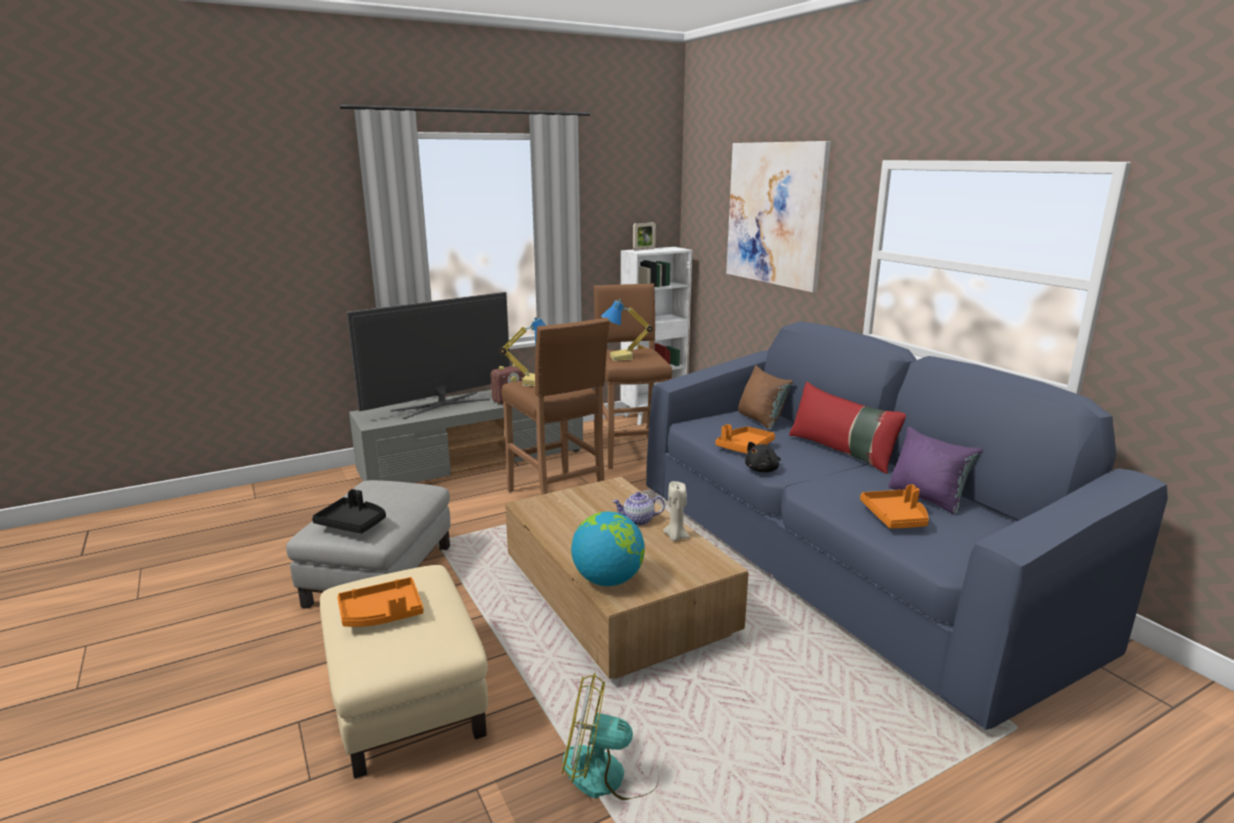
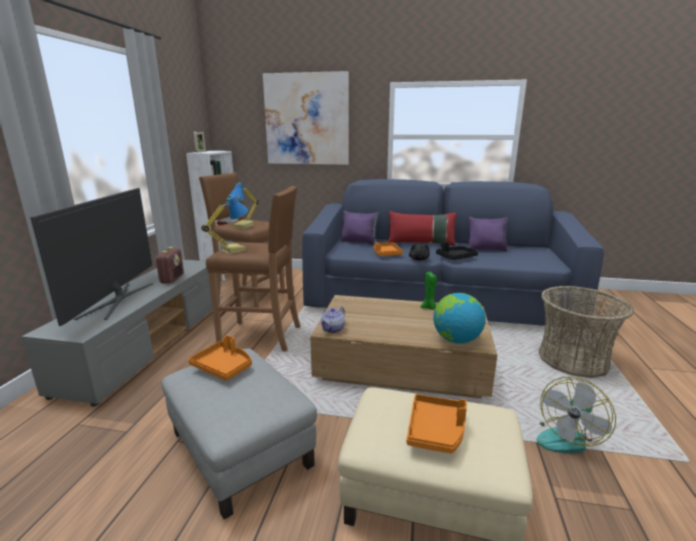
camera: 50 degrees left, 0 degrees up
(353, 523) = (257, 401): black tray -> black tray (456, 257)
(638, 520) = (396, 309): teapot -> teapot (333, 329)
(675, 537) = (429, 308): beige candle -> green candle
(761, 420) = (359, 242): brown pillow -> purple pillow
(846, 740) = (573, 360): none -> basket
(895, 517) = (500, 258): orange tray -> orange tray (223, 367)

